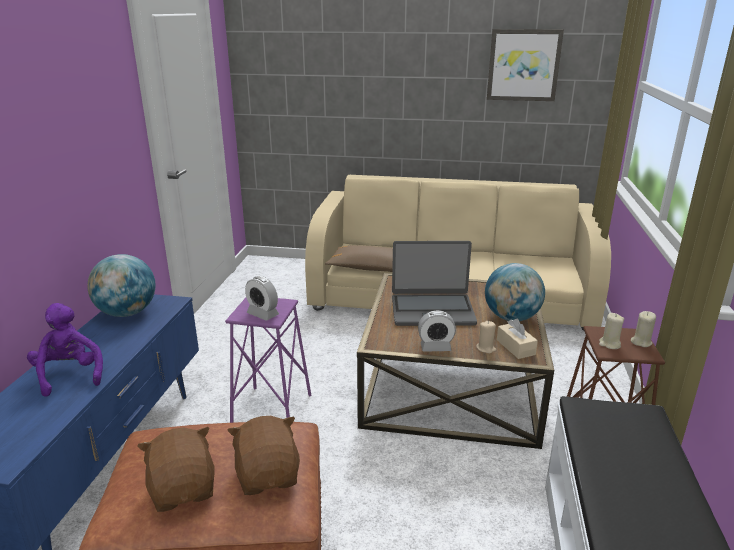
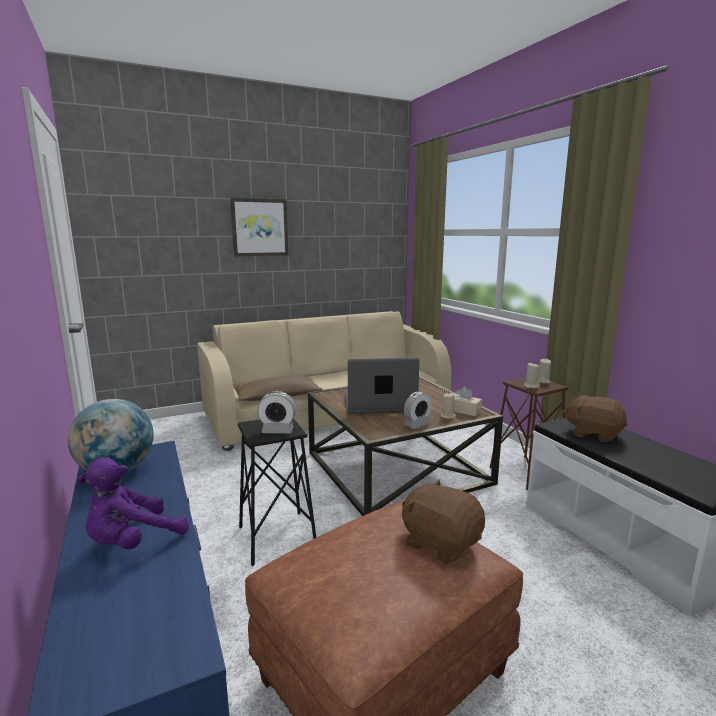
camera: 35 degrees left, 10 degrees down
(70, 375) = (133, 542): purple plush toy -> purple plush toy turned 75 degrees counterclockwise
(184, 489) = (392, 585): brown plush toy -> brown plush toy (593, 434)
(272, 410) = (277, 537): purple stool -> black stool
(432, 310) = (379, 405): laptop -> laptop turned 150 degrees counterclockwise
(511, 318) = (435, 396): globe -> none
(523, 65) = (344, 225): picture -> picture (259, 227)

